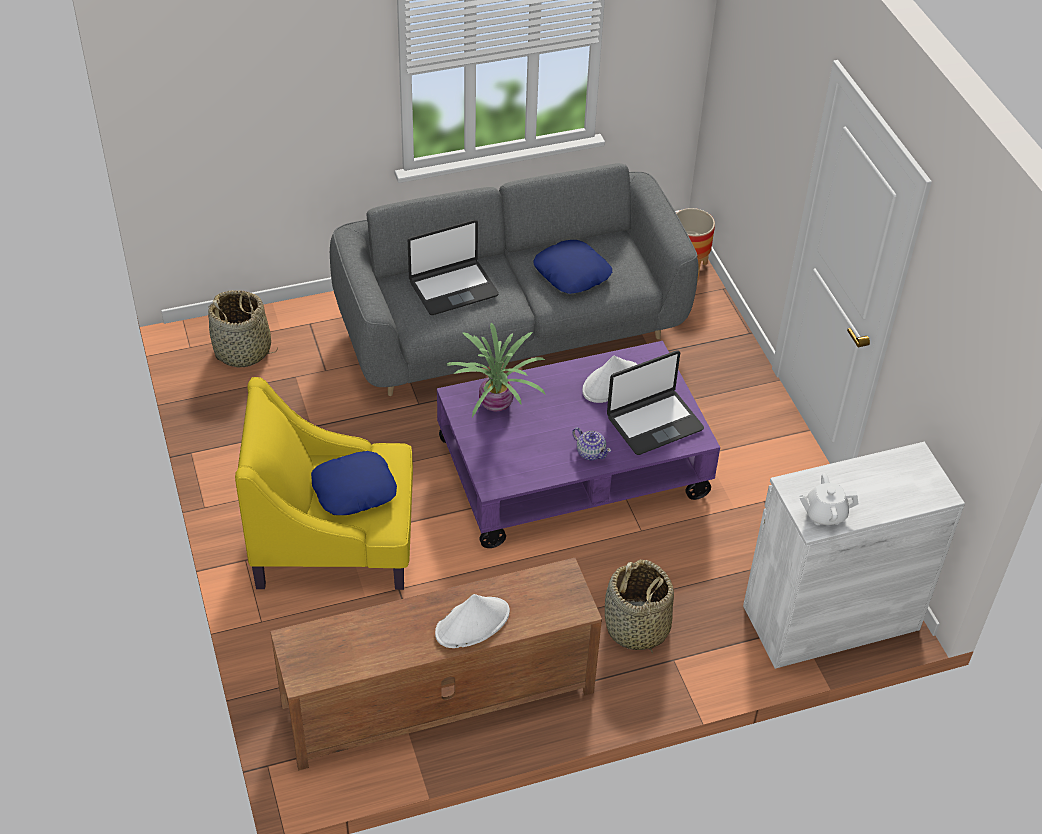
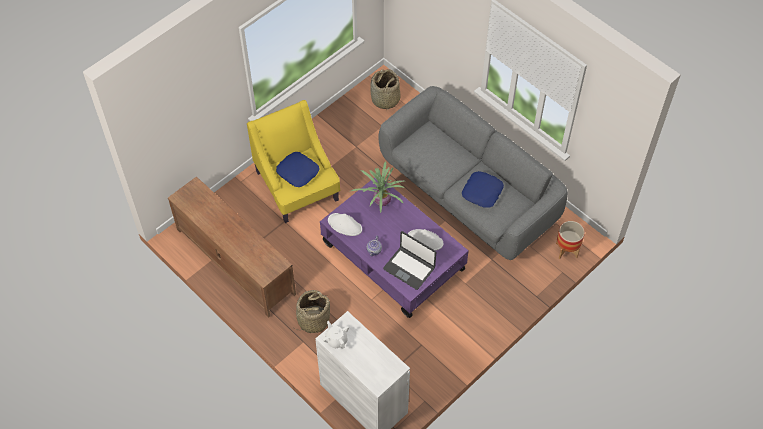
camera: 65 degrees right, 10 degrees up
(453, 288) = (438, 150): laptop -> none
(472, 623) = (236, 242): white hat -> white hat (345, 225)

